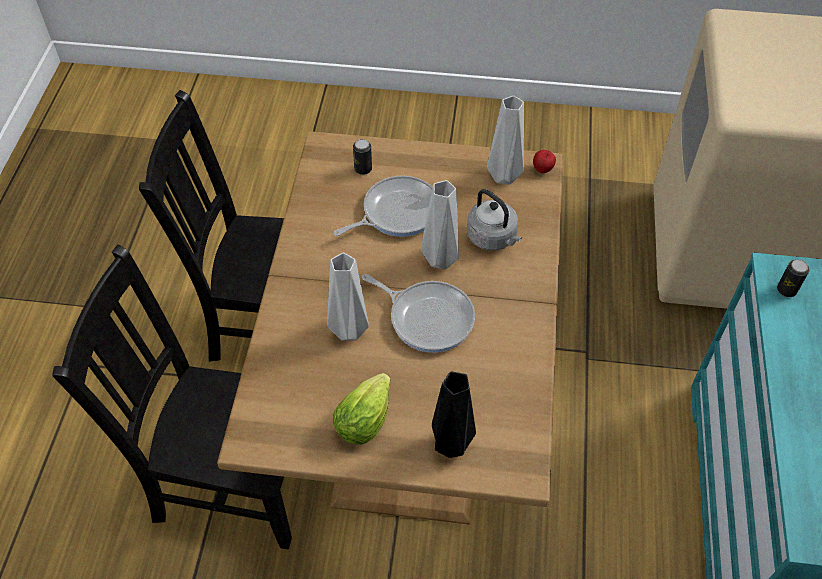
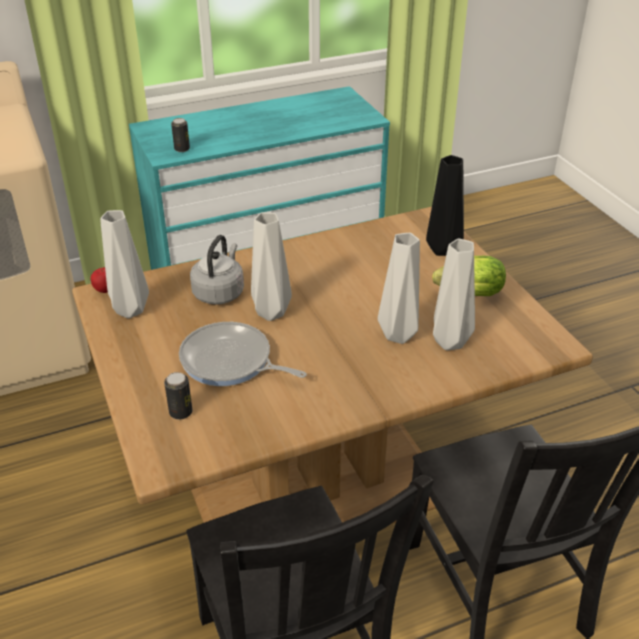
camera: 120 degrees left, 15 degrees down
(314, 363) = (450, 341): none -> grey vase
(428, 317) = (342, 298): frying pan -> none

